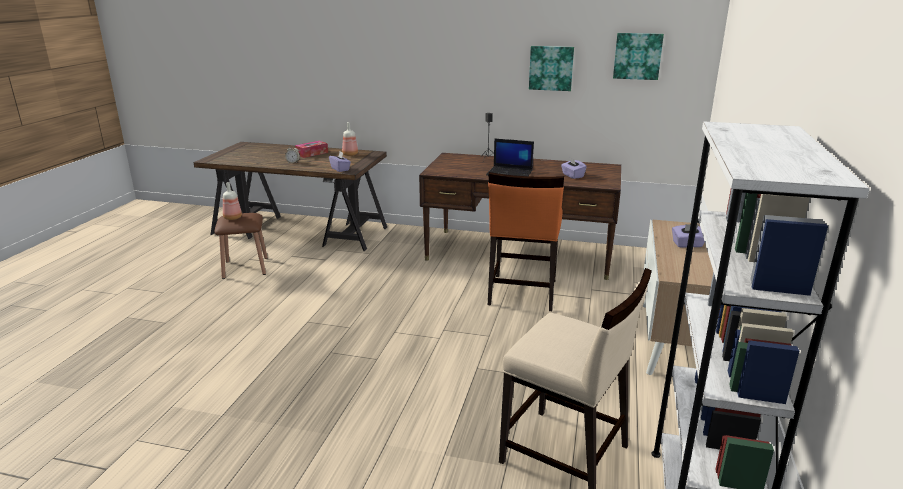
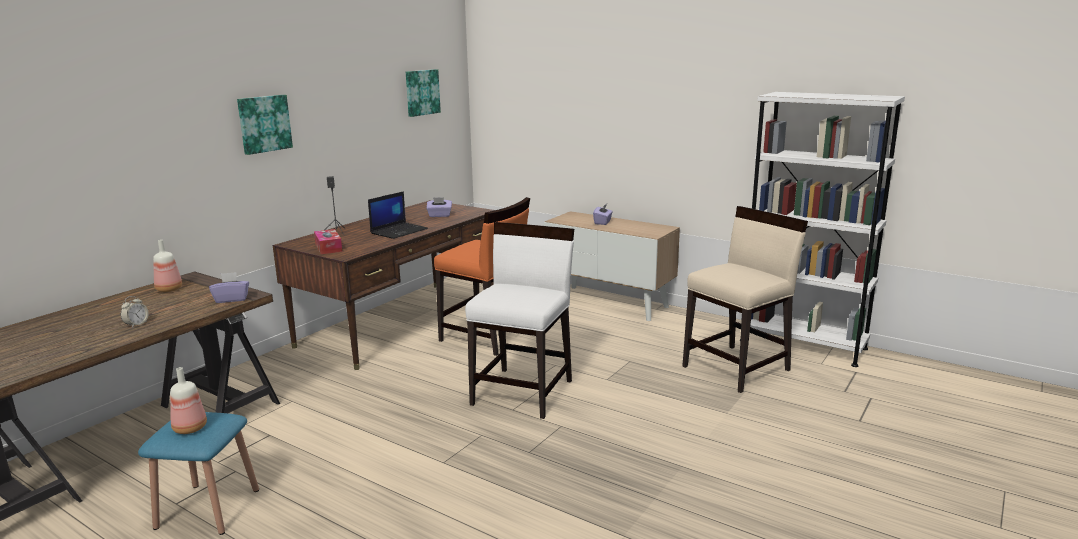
camera: 70 degrees left, 5 degrees down
(245, 268) = (208, 508): brown stool -> blue stool
(312, 153) = (111, 310): tissue box -> tissue box (328, 247)
(427, 330) = (523, 392): none -> white chair
(551, 68) = (360, 115): picture -> picture (264, 124)

